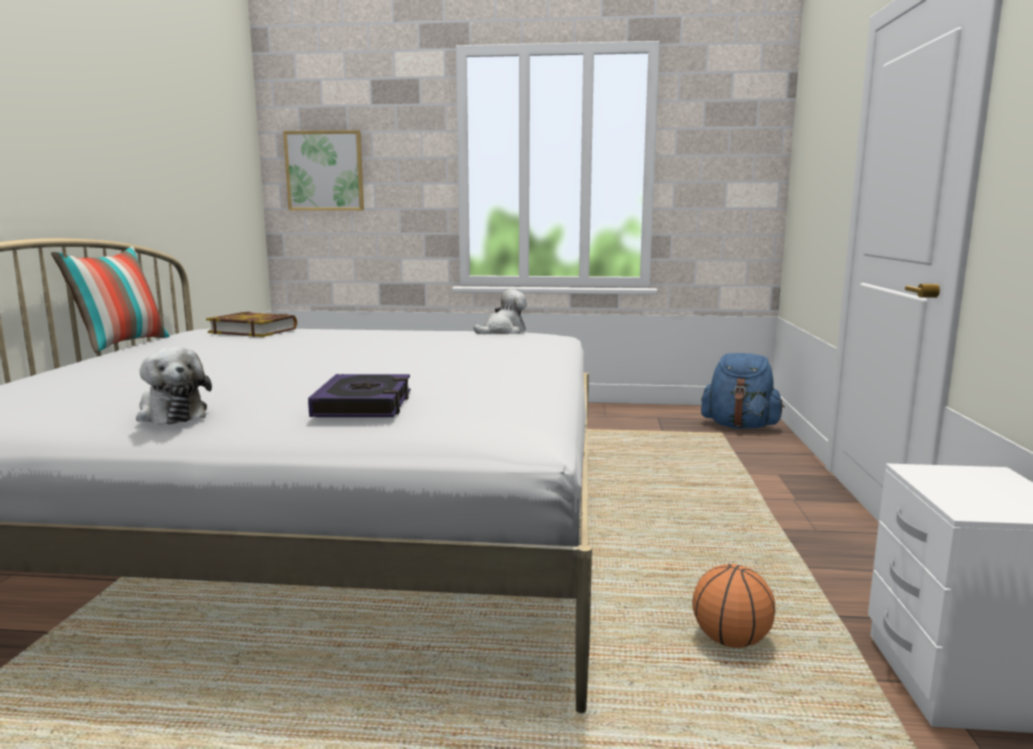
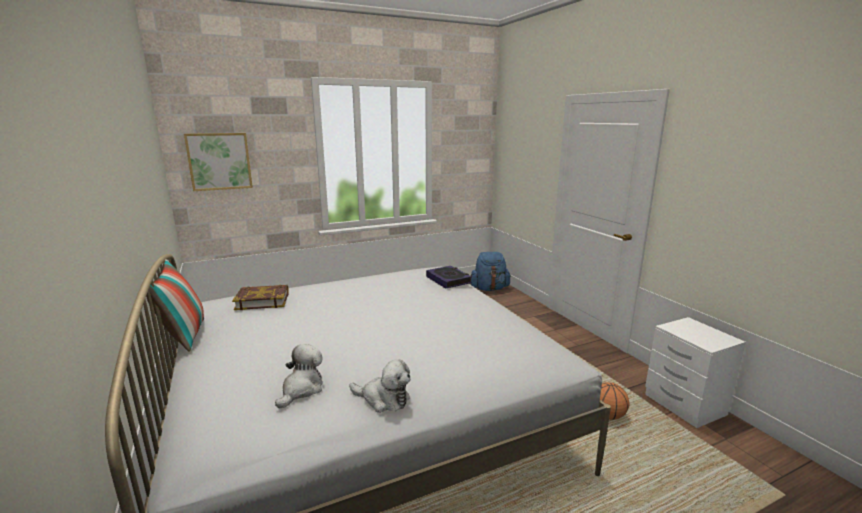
camera: 30 degrees left, 5 degrees up
(364, 404) = (470, 359): book -> book (448, 280)
(503, 331) = (413, 272): plush toy -> plush toy (301, 389)

